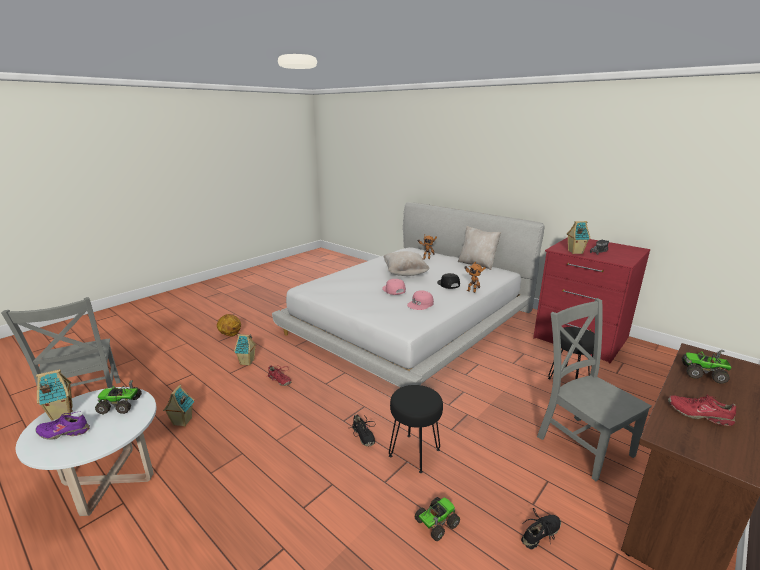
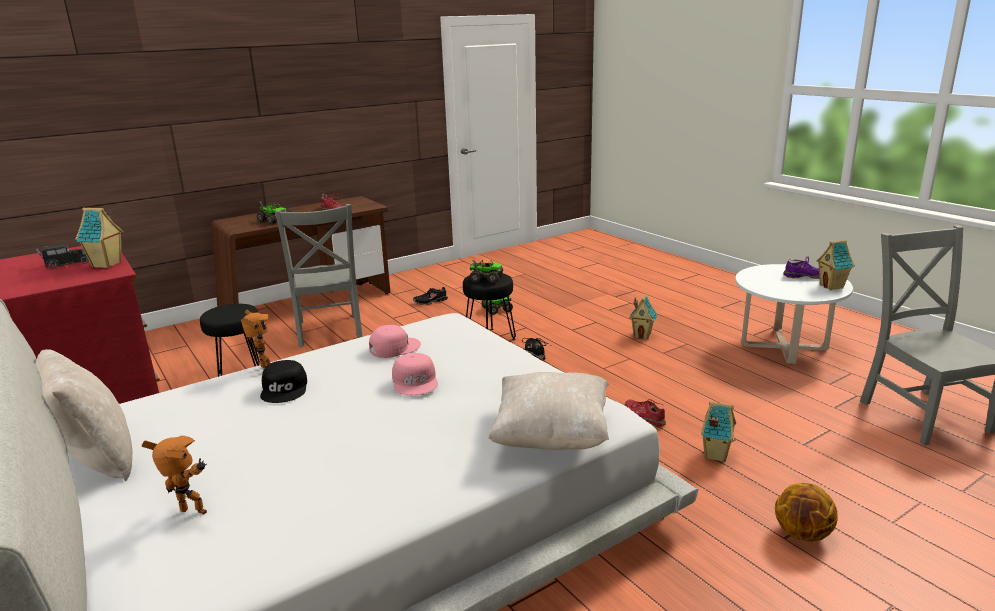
camera: 165 degrees left, 0 degrees up
(121, 405) = (779, 288): toy truck -> toy truck (486, 278)
(182, 422) = (755, 382): toy house -> toy house (642, 335)
(405, 273) = (340, 436): beige pillow -> beige pillow (551, 436)

